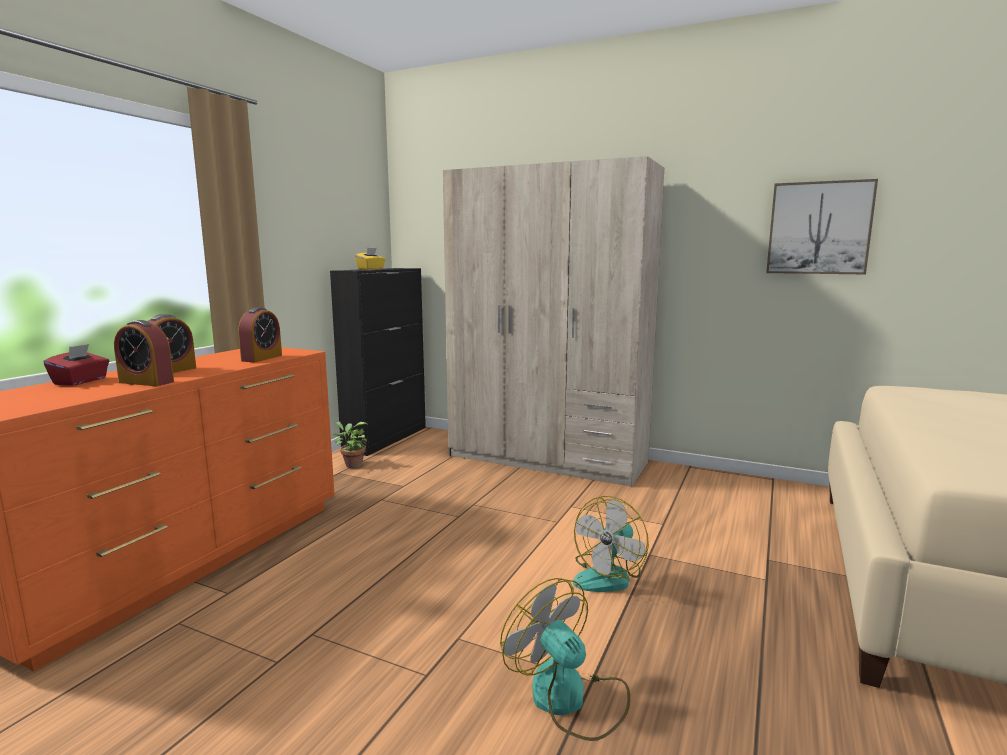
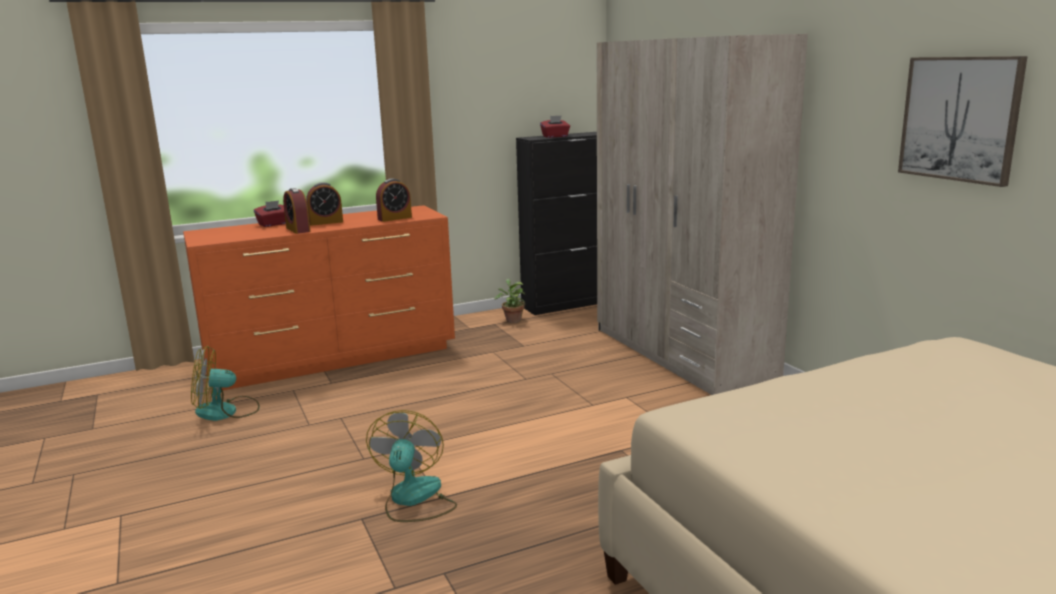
camera: 40 degrees right, 5 degrees up
(371, 269) = (555, 136): yellow tissue box -> red tissue box
(608, 575) = (560, 451): fan -> fan (226, 411)

